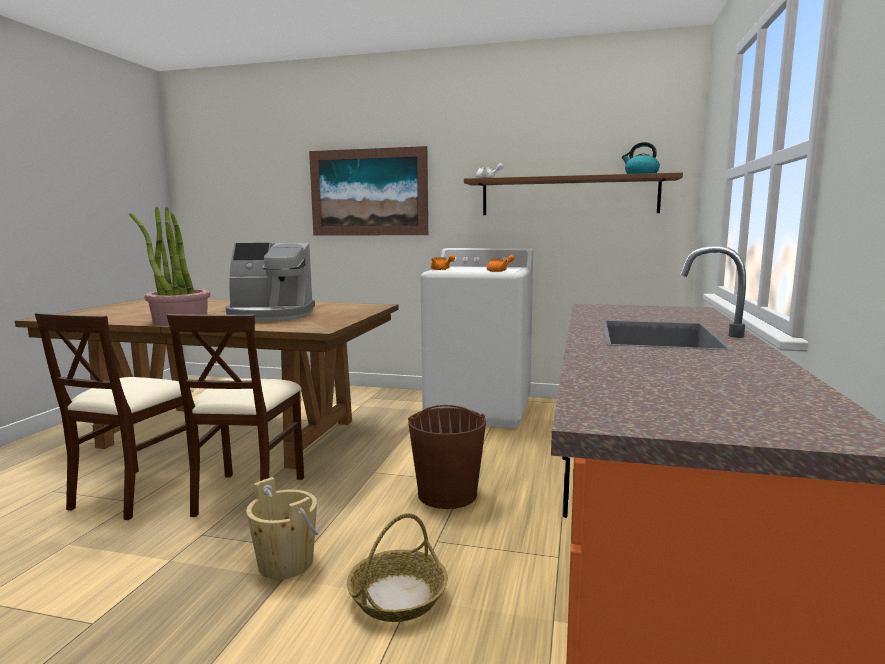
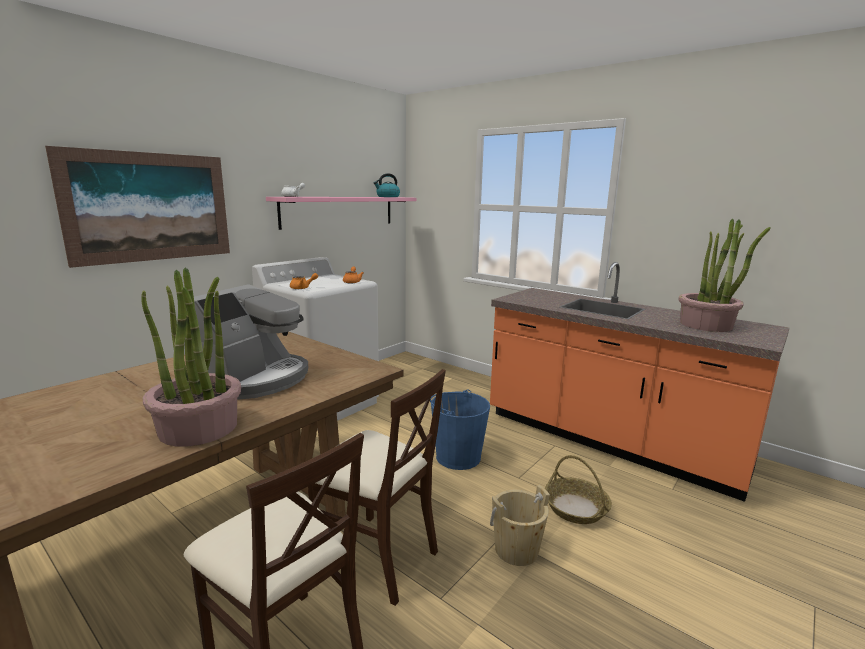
camera: 65 degrees left, 5 degrees up
(447, 494) = (457, 457): brown bucket -> blue bucket
(568, 196) = (339, 211): brown shelf -> pink shelf
(690, 382) = (706, 325): none -> potted plant

